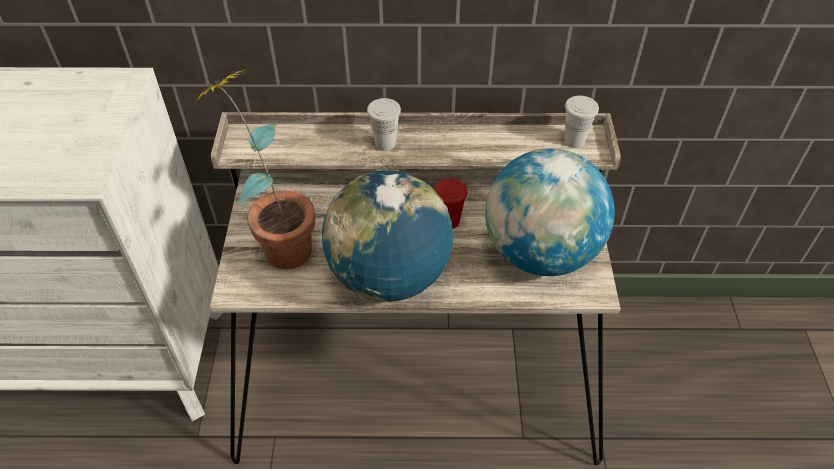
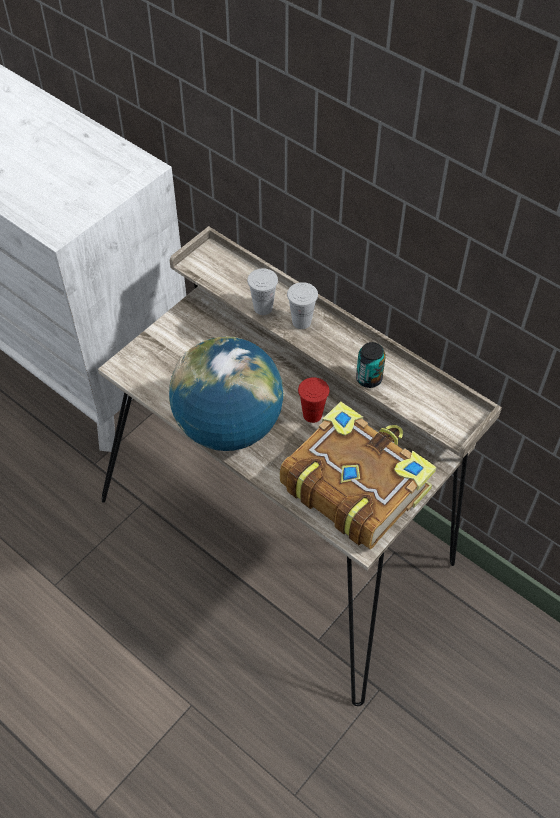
camera: 40 degrees right, 5 degrees up
(278, 243) = (179, 351): potted plant -> none
(487, 154) = (369, 379): none -> can
(540, 253) = (354, 485): globe -> book
(574, 141) = (450, 412): white cup -> white cup (263, 308)

